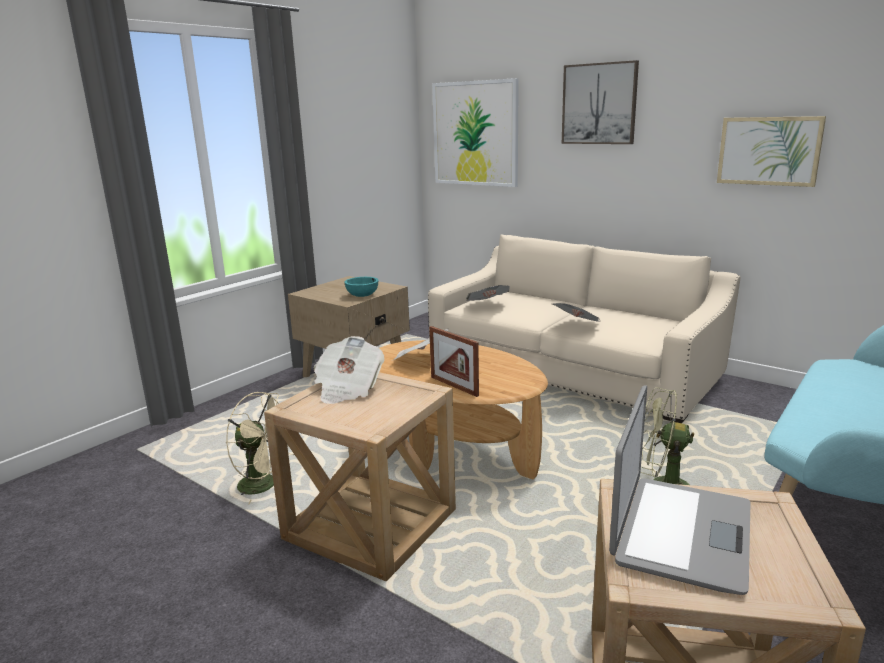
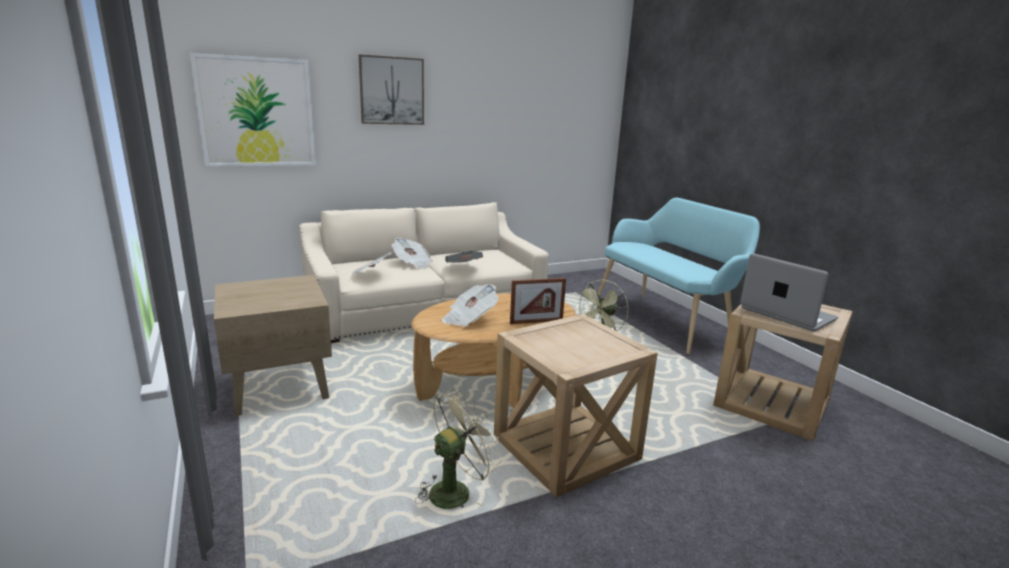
camera: 65 degrees left, 0 degrees up
(348, 388) = (547, 343): newspaper -> newspaper (412, 264)
(362, 295) = (304, 293): turquoise bowl -> none
(769, 151) = (510, 129): picture -> none

